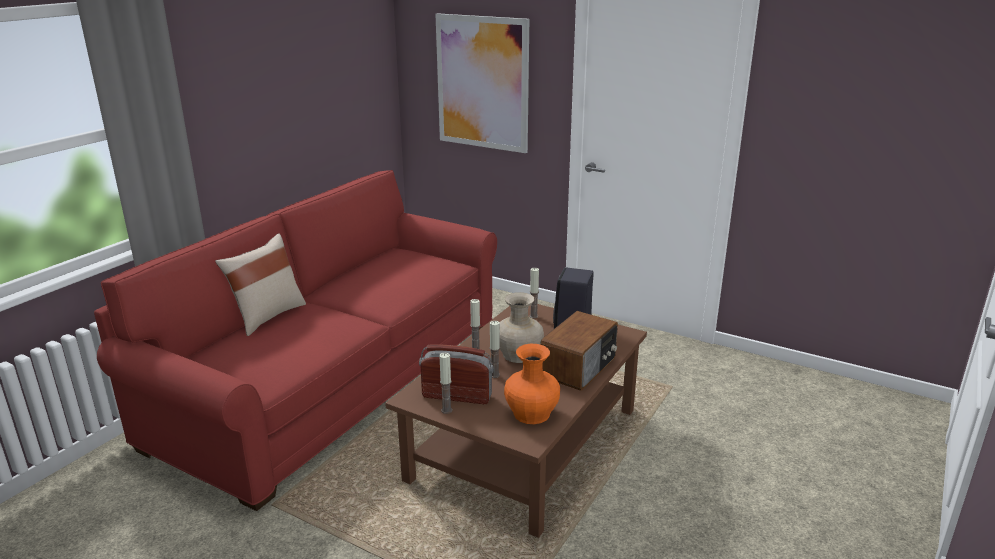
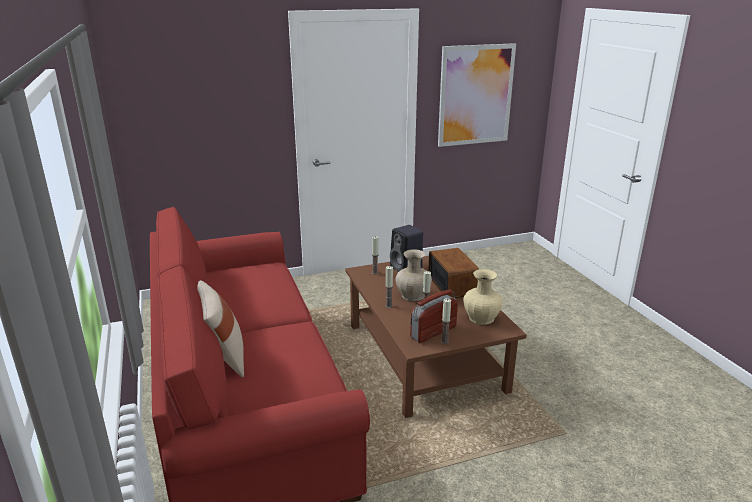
camera: 50 degrees left, 0 degrees up
(482, 83) = (209, 114): picture -> picture (475, 95)
(532, 413) = (481, 317): orange vase -> beige vase

